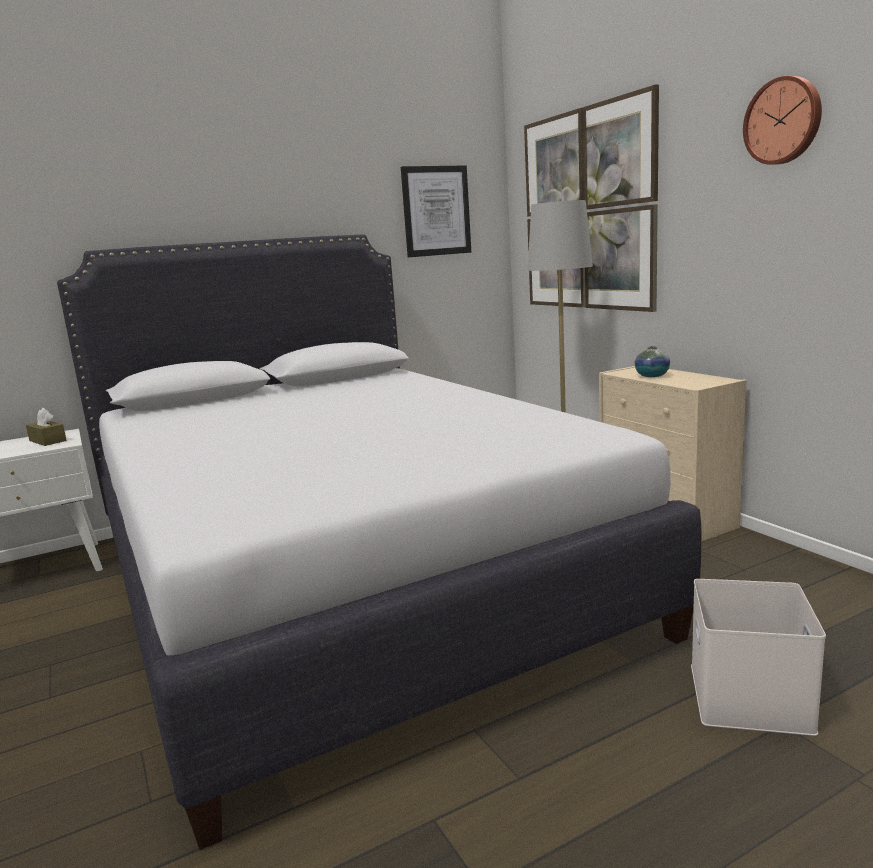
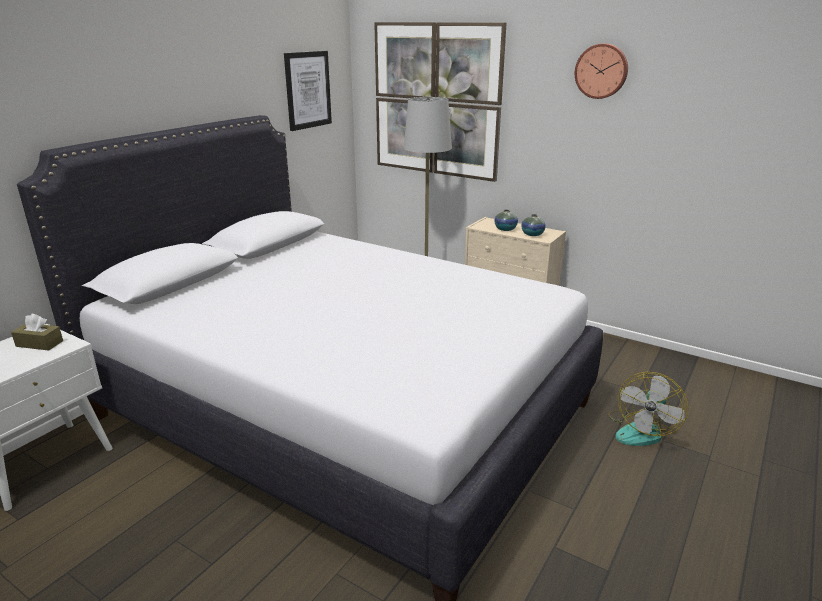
camera: 30 degrees left, 10 degrees up
(685, 381) = (532, 234): none -> vase
(752, 698) = (641, 430): white storage box -> fan

